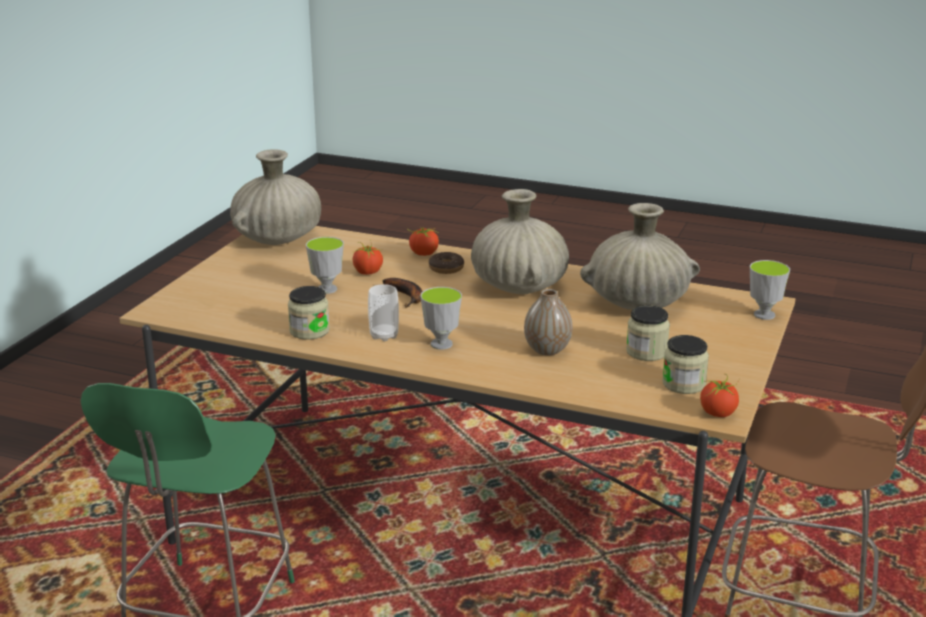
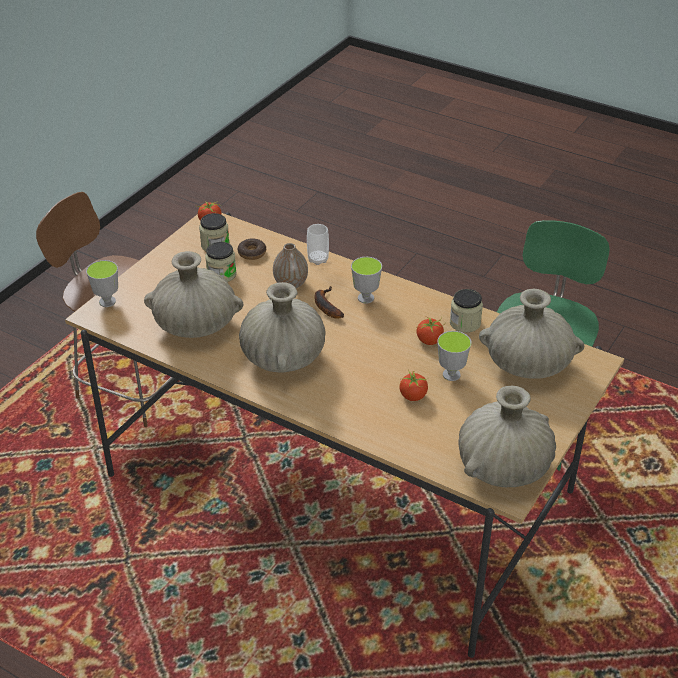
camera: 170 degrees left, 15 degrees up
(238, 302) = (527, 365): none -> beige vase
(384, 336) = (407, 311): cup -> cup (318, 259)
(407, 296) = (382, 356): banana -> banana (325, 306)
(423, 254) = (355, 421): tomato -> tomato (429, 340)
(446, 268) = (339, 394): donut -> donut (252, 253)

